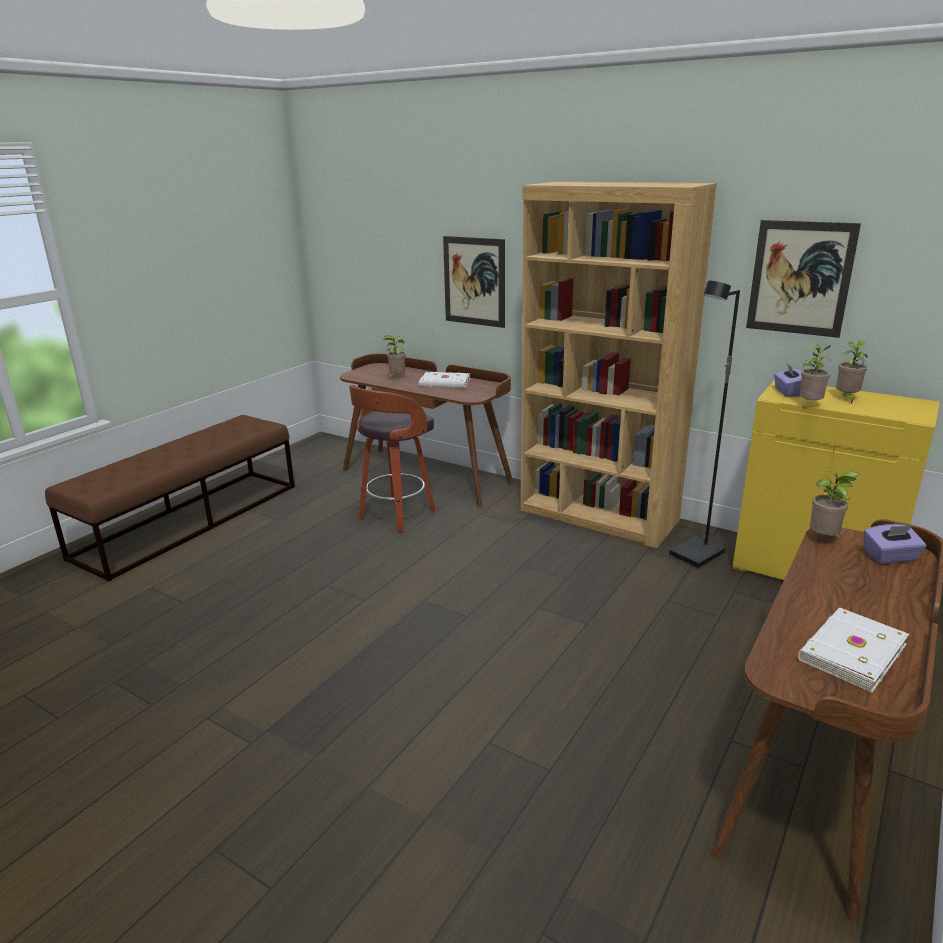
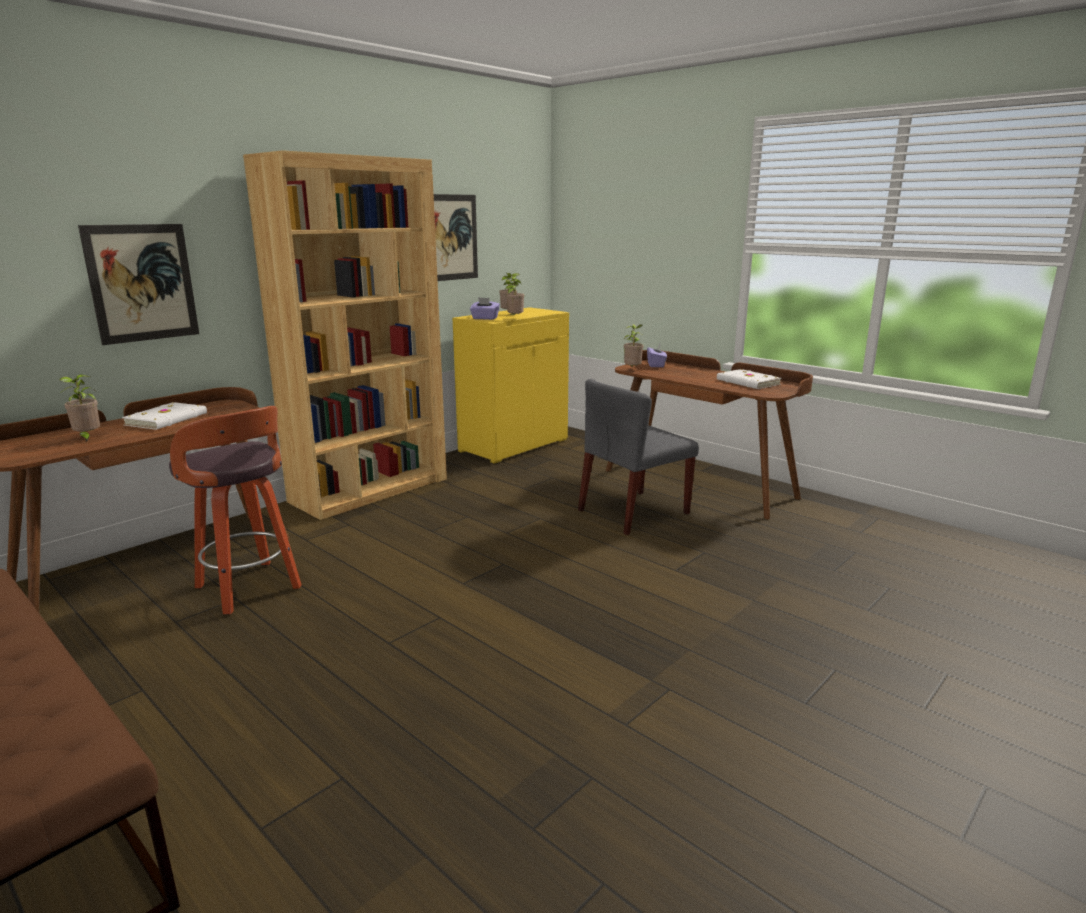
camera: 80 degrees left, 5 degrees down
(648, 696) = (633, 512): none -> grey chair
(697, 555) = (468, 469): black floor lamp -> none

